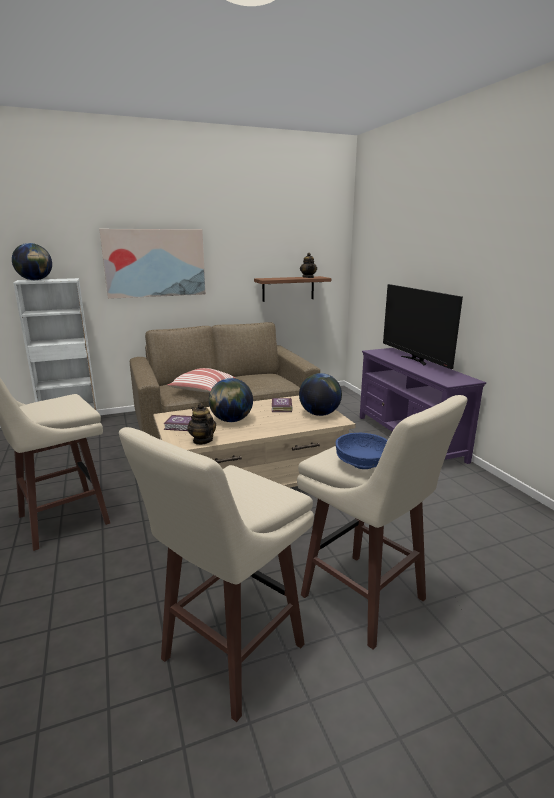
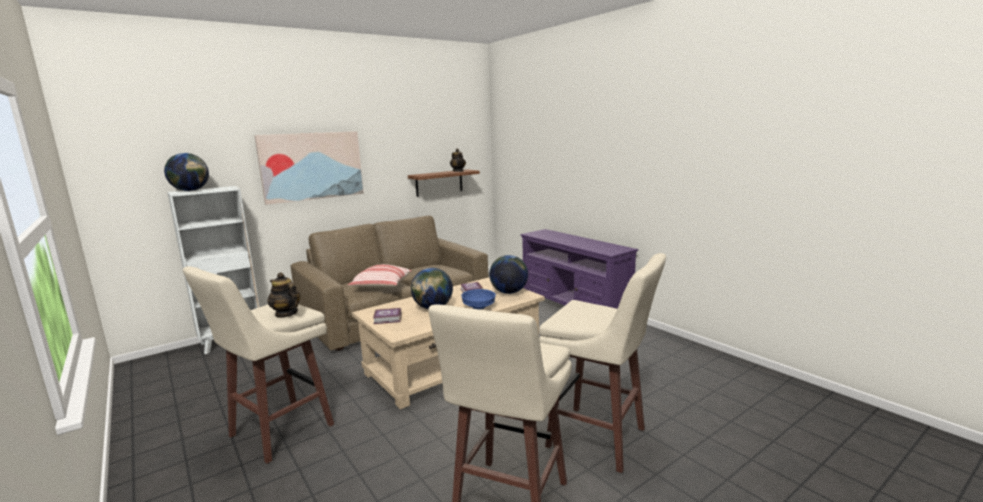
camera: 15 degrees left, 5 degrees down
(202, 440) = (418, 328): teapot -> teapot (286, 313)
(362, 464) = (592, 319): blue bowl -> blue bowl (478, 307)
(415, 360) = (571, 237): television -> none

